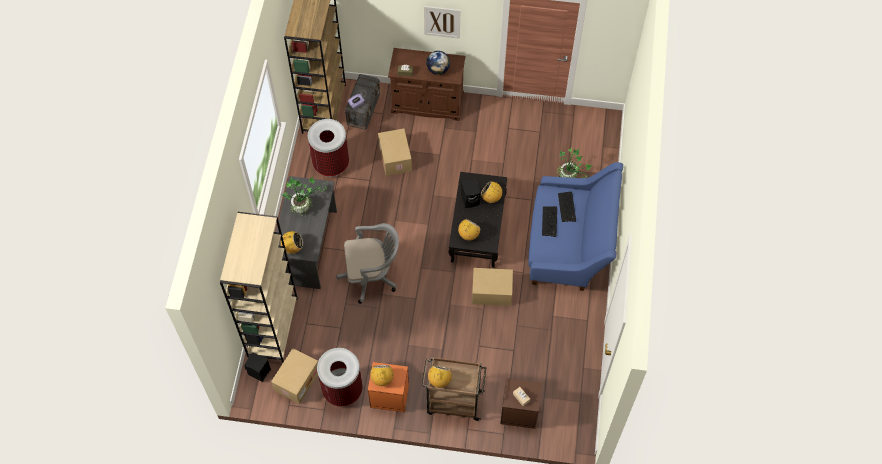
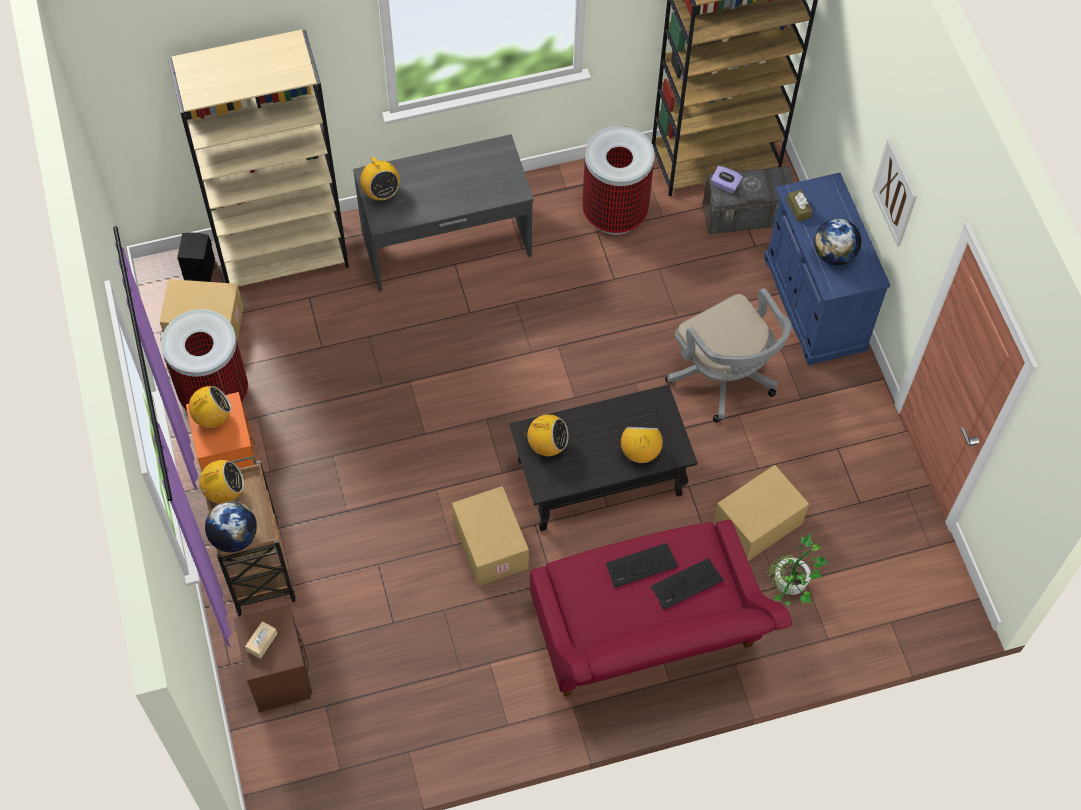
camera: 65 degrees right, 0 degrees up
(304, 206) = (465, 177): potted plant -> none
(372, 275) = (436, 353): grey office chair -> grey office chair (725, 378)
(396, 158) = (677, 300): cardboard box -> cardboard box (758, 524)
(427, 103) = (814, 303): brown cabinet -> blue cabinet
(467, 384) = (234, 537): none -> globe
(471, 199) = (620, 422): black speaker -> none
(569, 245) = (647, 639): blue sofa -> red sofa

